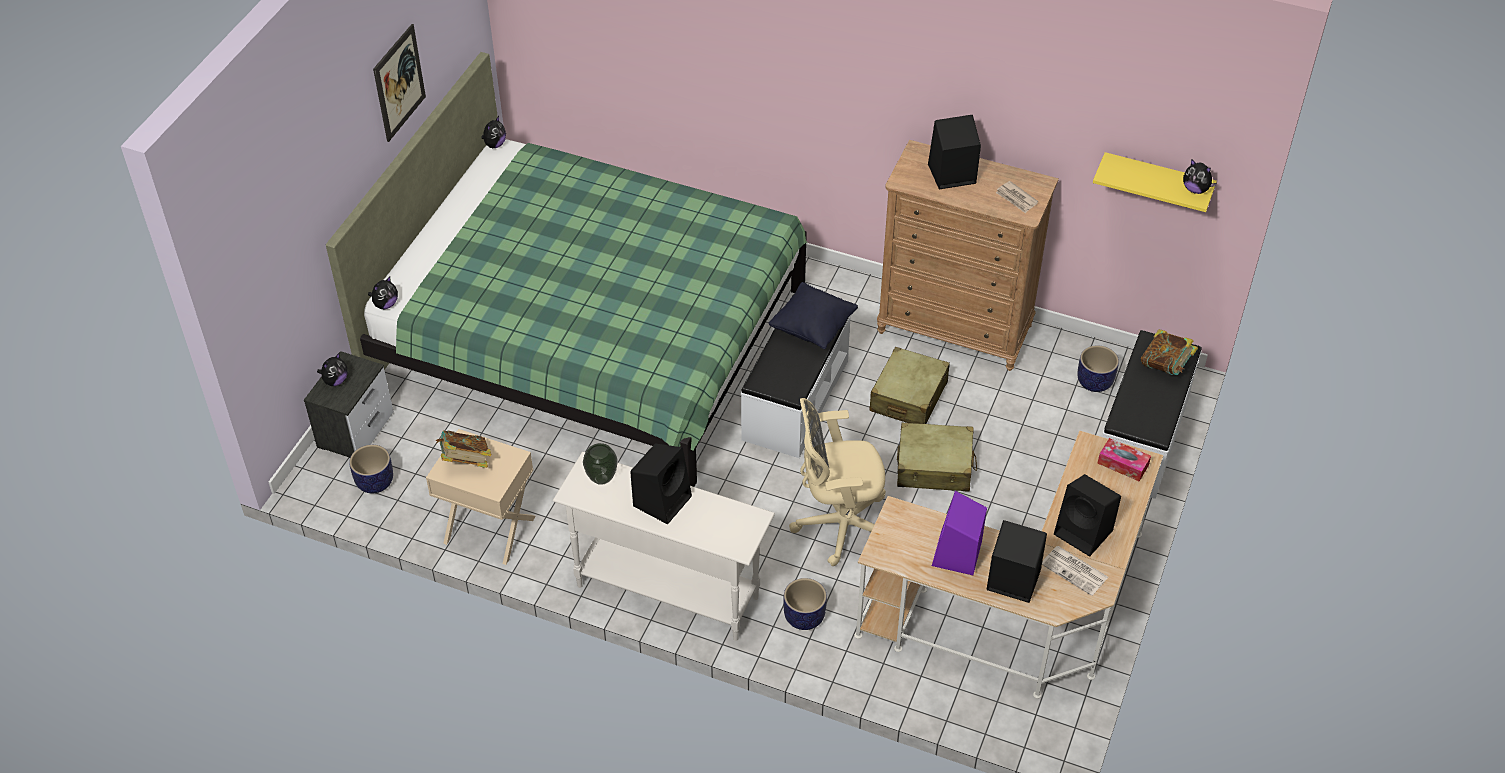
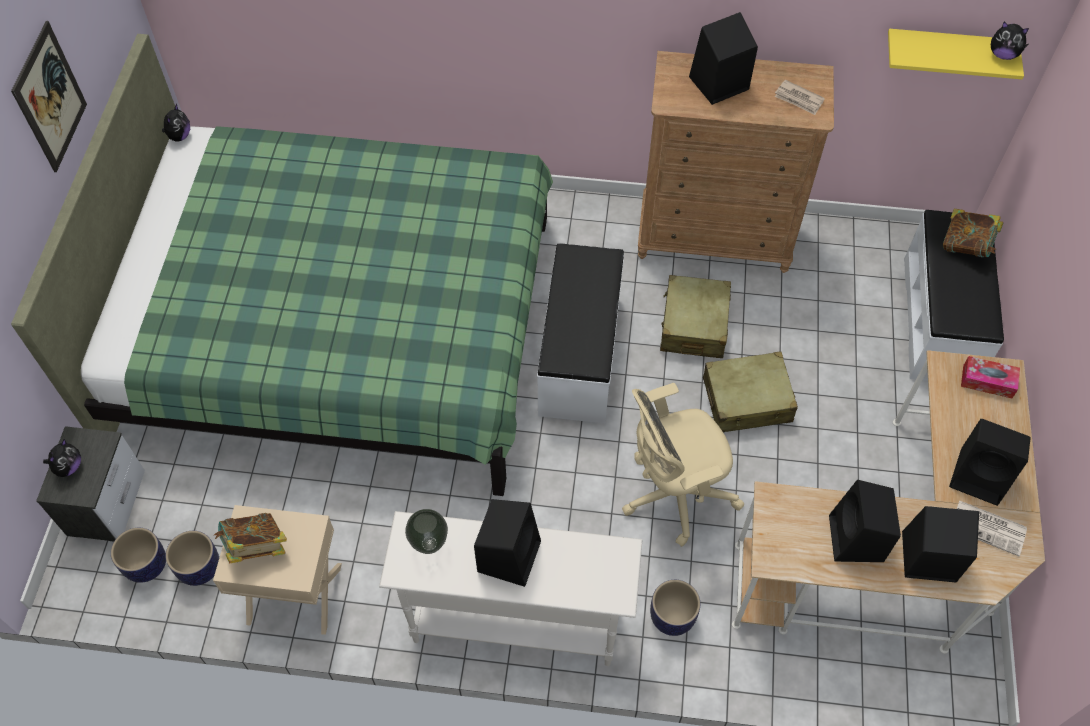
camera: 15 degrees left, 10 degrees up
(385, 304) = (105, 364): plush toy -> none
(812, 328) = (591, 281): black pillow -> none
(957, 555) = (856, 540): purple speaker -> black speaker
(1095, 382) = (872, 267): planter -> planter (200, 568)

